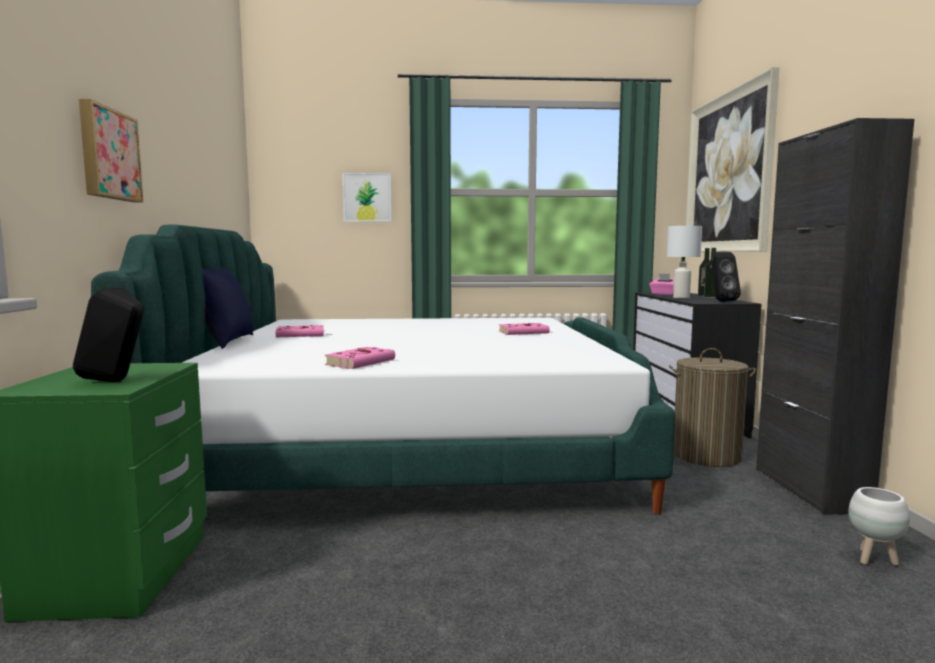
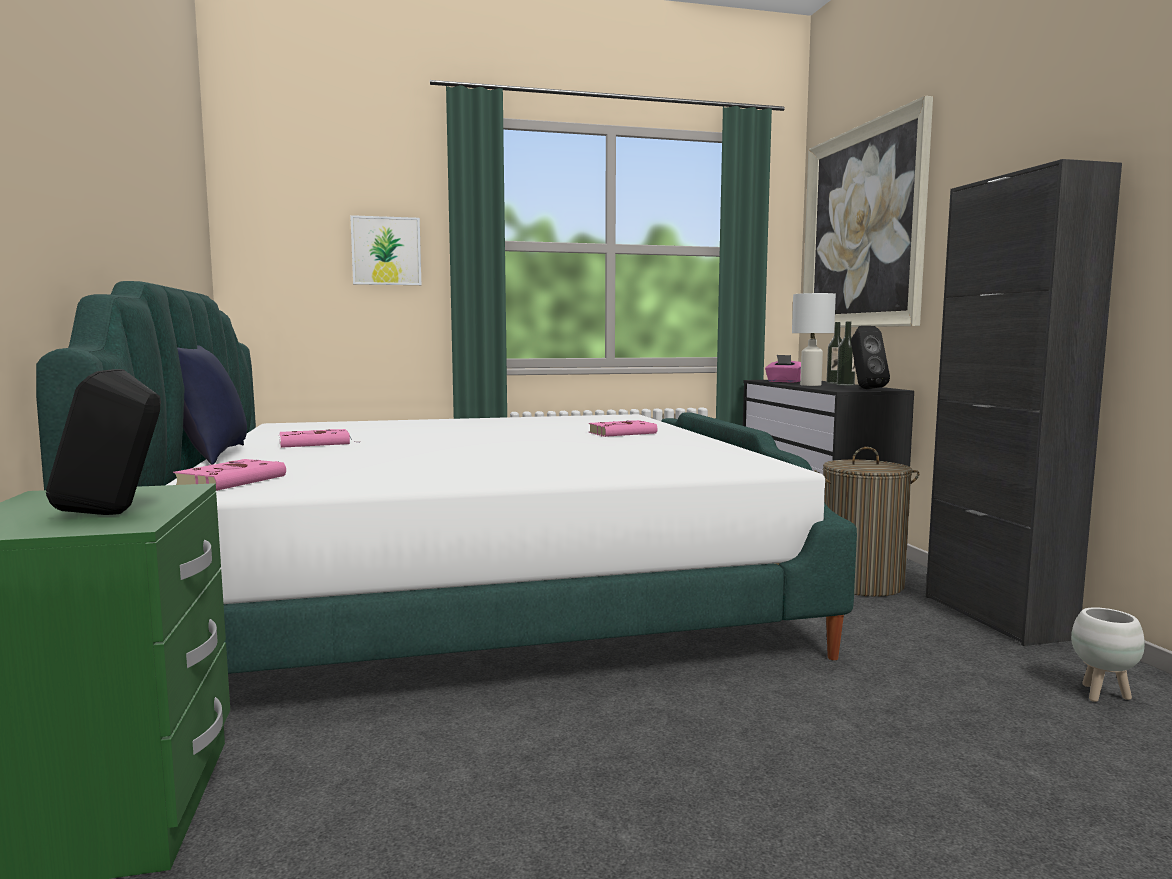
camera: 10 degrees left, 0 degrees up
(108, 154) = (48, 170): picture -> none
(361, 362) = (439, 477): pink book -> pink book (234, 481)

